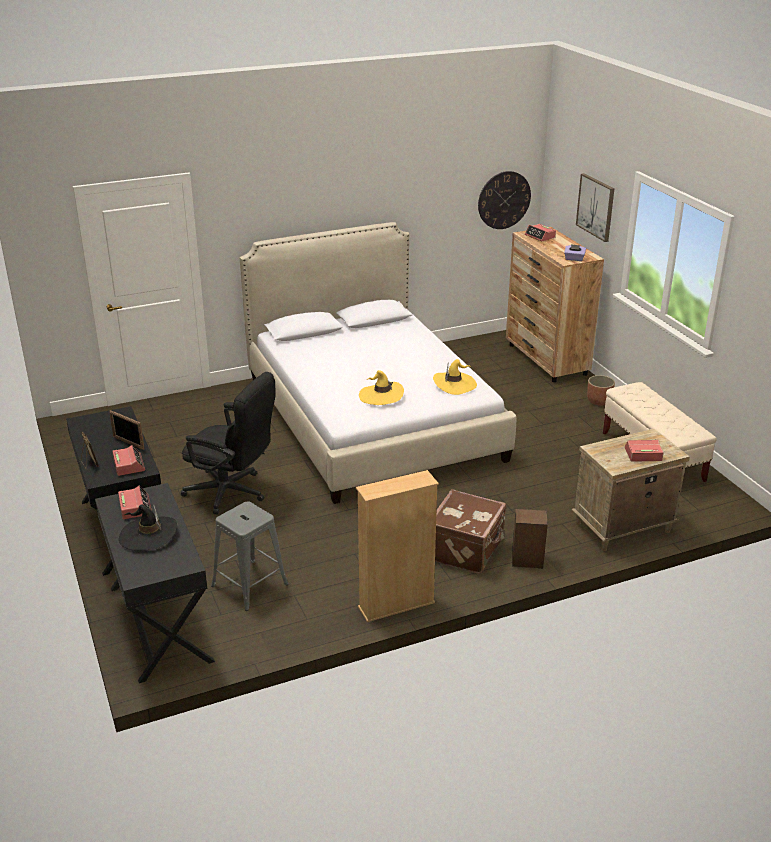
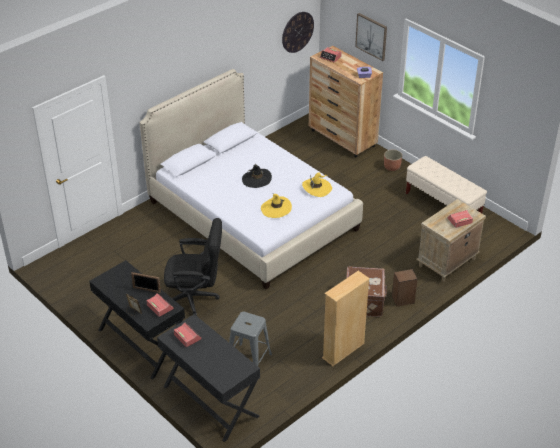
camera: 20 degrees left, 10 degrees up
(148, 535) = (210, 354): black hat -> black hat (256, 179)

